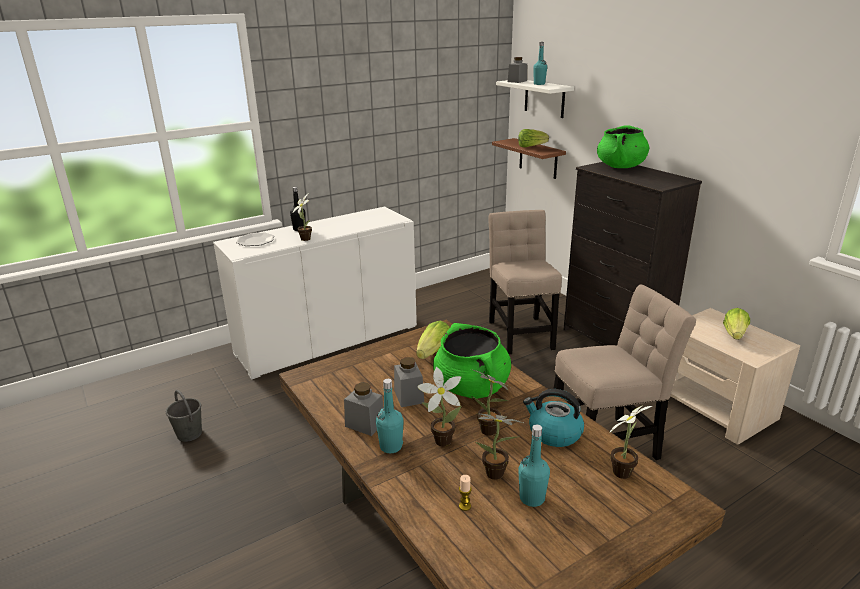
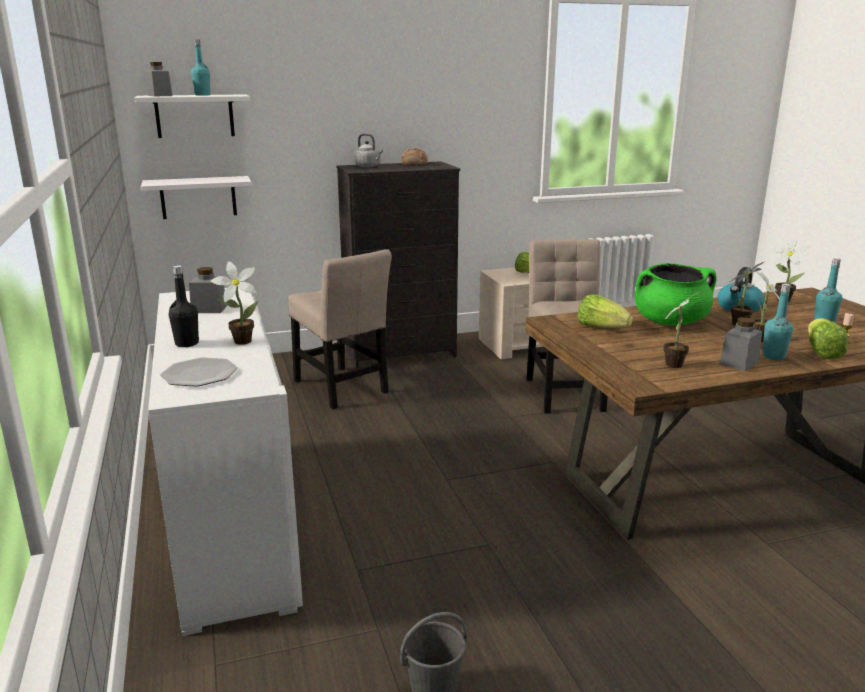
camera: 75 degrees left, 5 degrees down
(409, 396) = (687, 344): grey jar -> grey jar (209, 309)
(497, 474) = (799, 328): potted plant -> potted plant (675, 364)
(520, 332) = (342, 389): beige chair -> beige chair turned 135 degrees counterclockwise
(531, 147) = (204, 180): lettuce -> lettuce (821, 352)
(538, 158) = (198, 197): brown shelf -> white shelf
(620, 167) = (369, 166): green cooking pot -> grey kettle
(660, 175) = (414, 164): none -> bread

